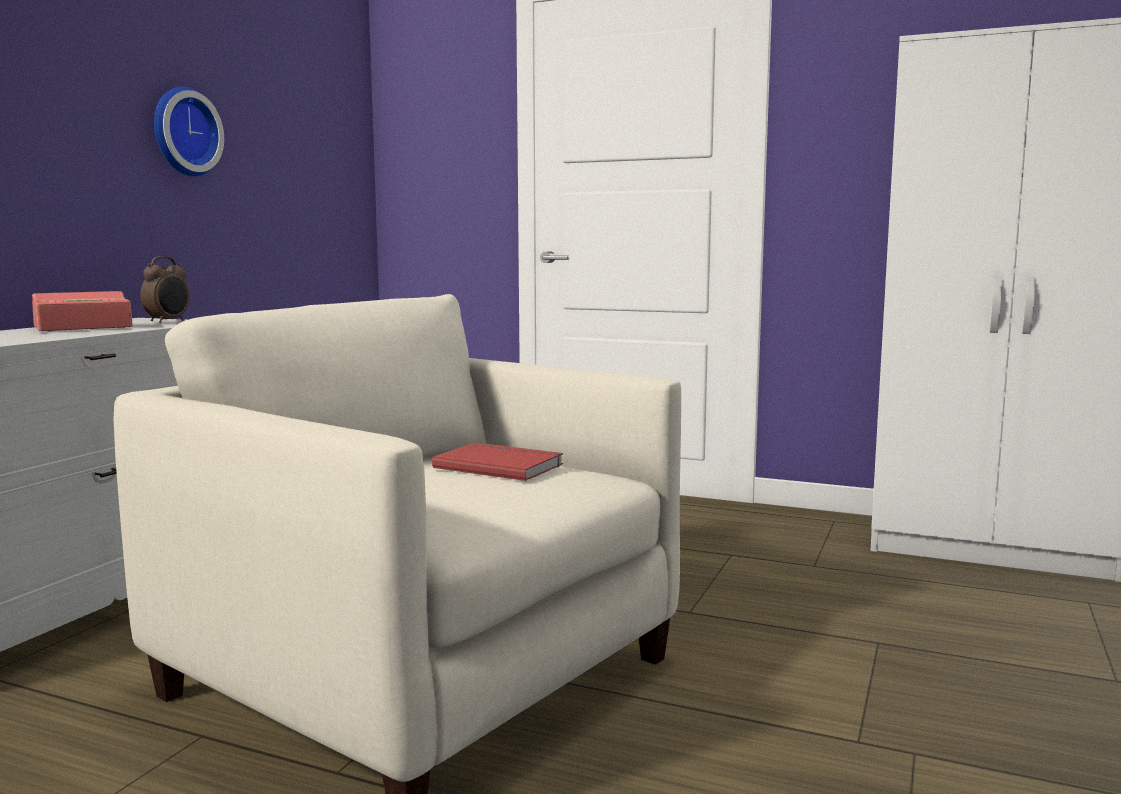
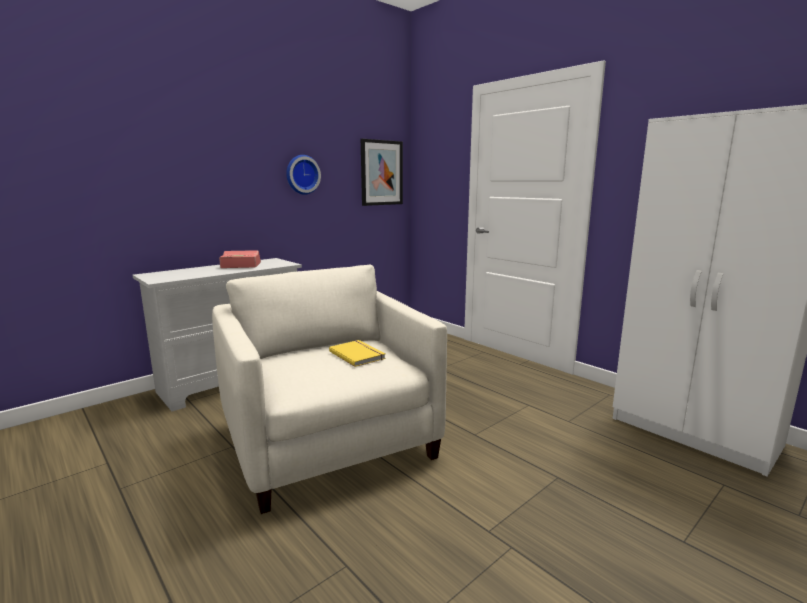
camera: 25 degrees right, 5 degrees up
(168, 321) = (278, 263): alarm clock -> none
(327, 147) = (381, 173): none -> picture
(499, 465) = (358, 354): red book -> yellow book

